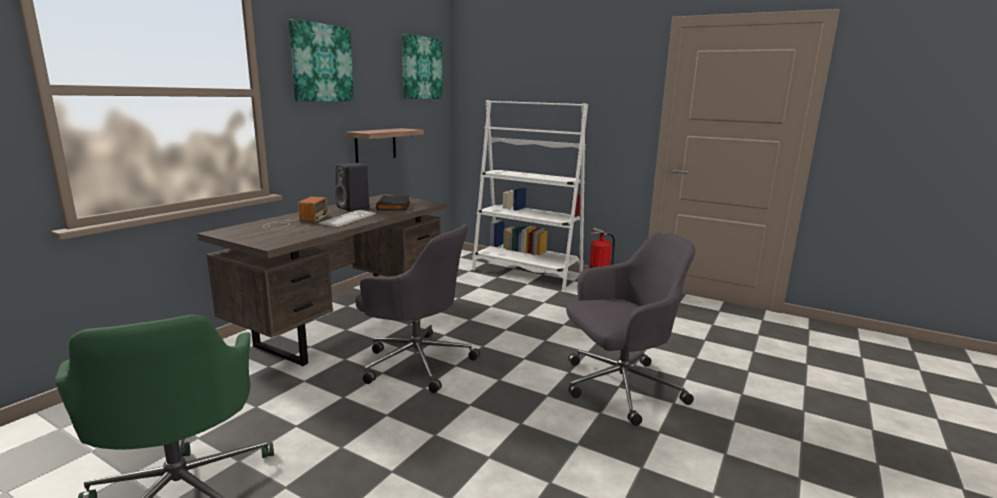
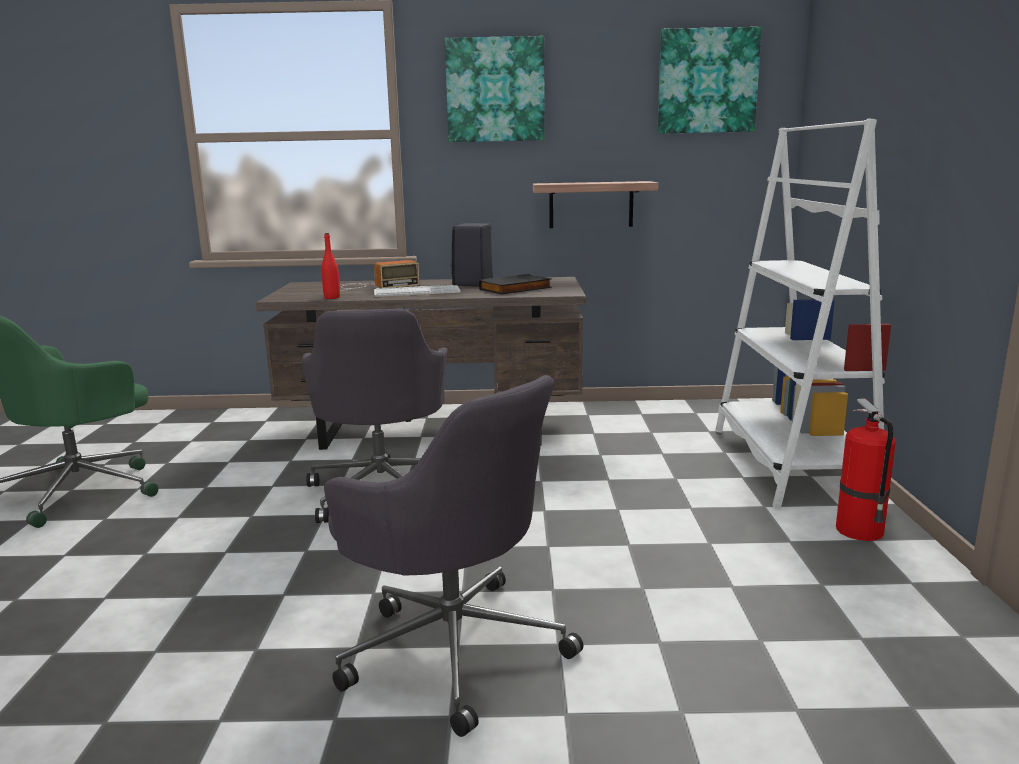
camera: 60 degrees right, 0 degrees up
(310, 234) = (332, 297): none -> red bottle

